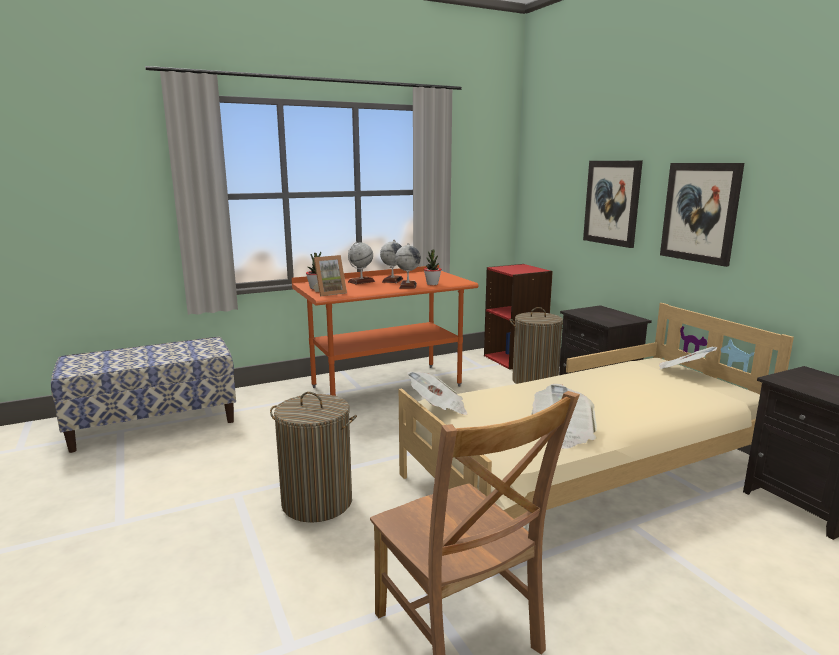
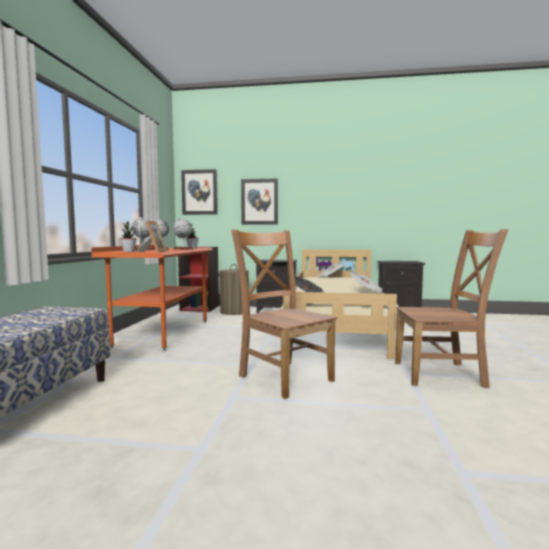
camera: 55 degrees left, 10 degrees down
(317, 502) = (283, 377): laundry basket -> brown chair
(700, 212) = (316, 202): picture -> picture (199, 192)

